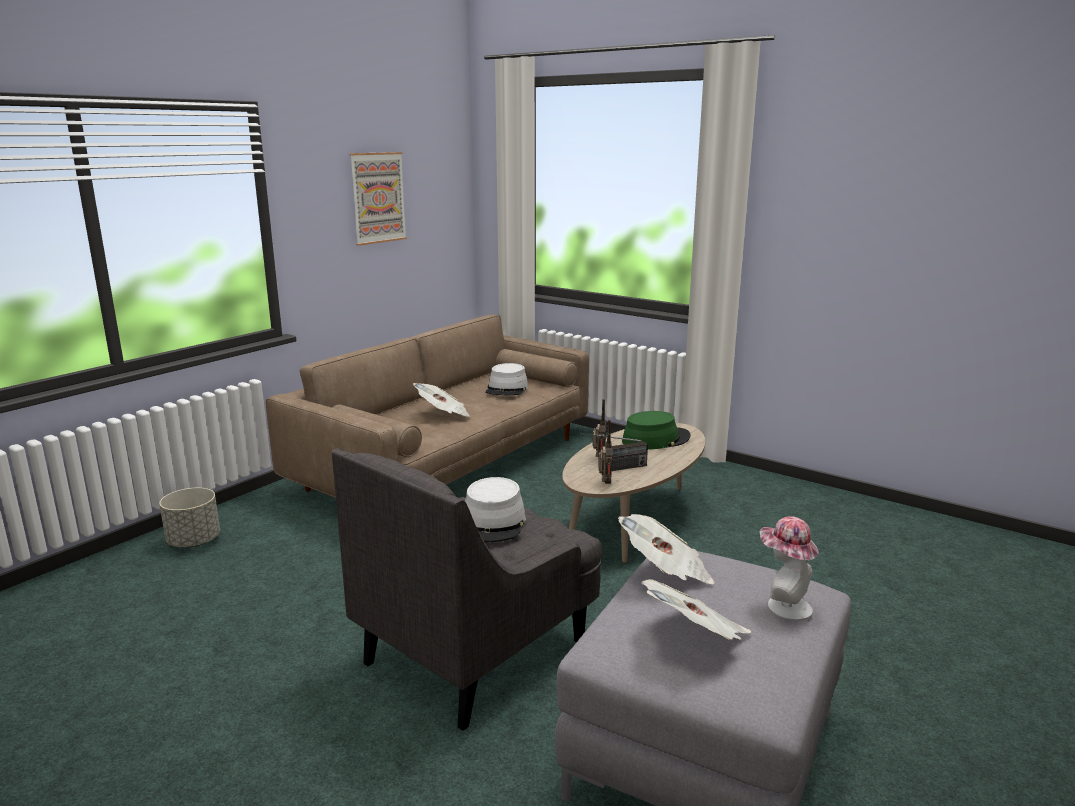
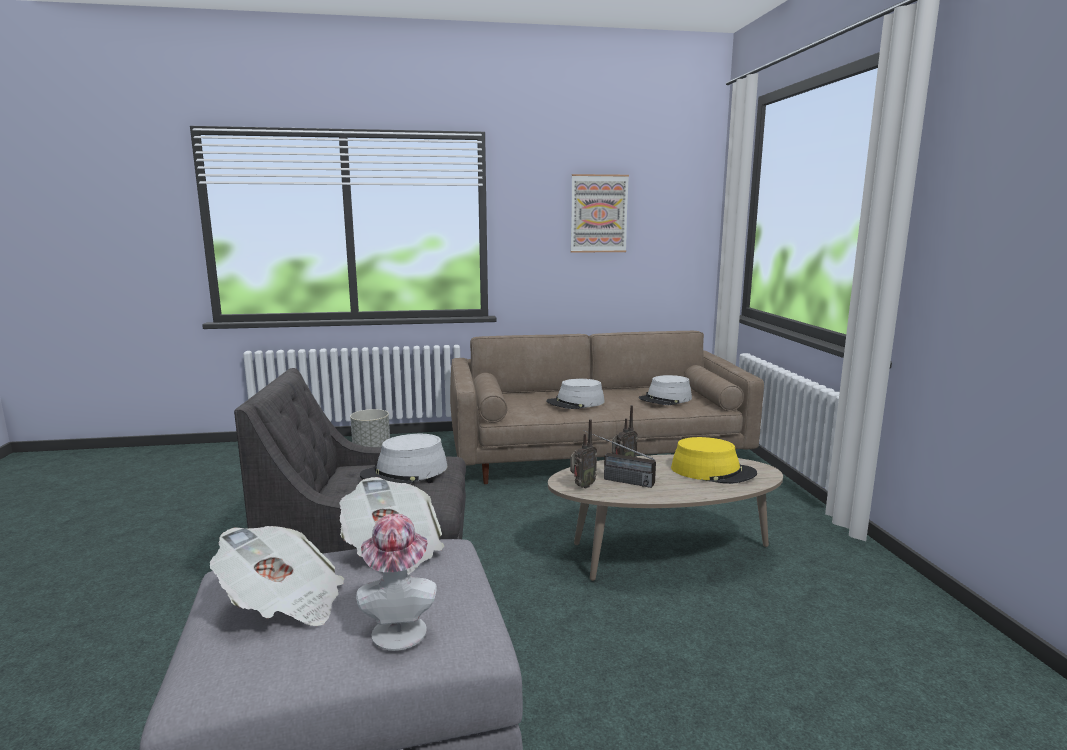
camera: 45 degrees right, 5 degrees down
(443, 414) = (575, 403): newspaper -> grey hat
(655, 439) = (712, 471): green hat -> yellow hat

